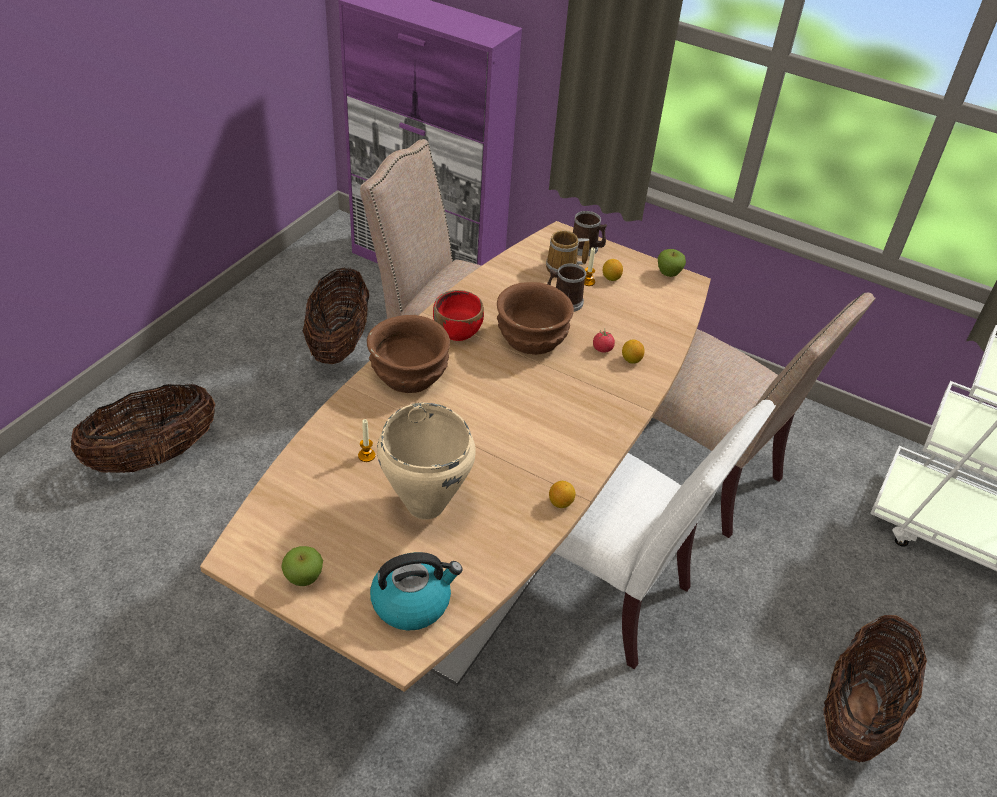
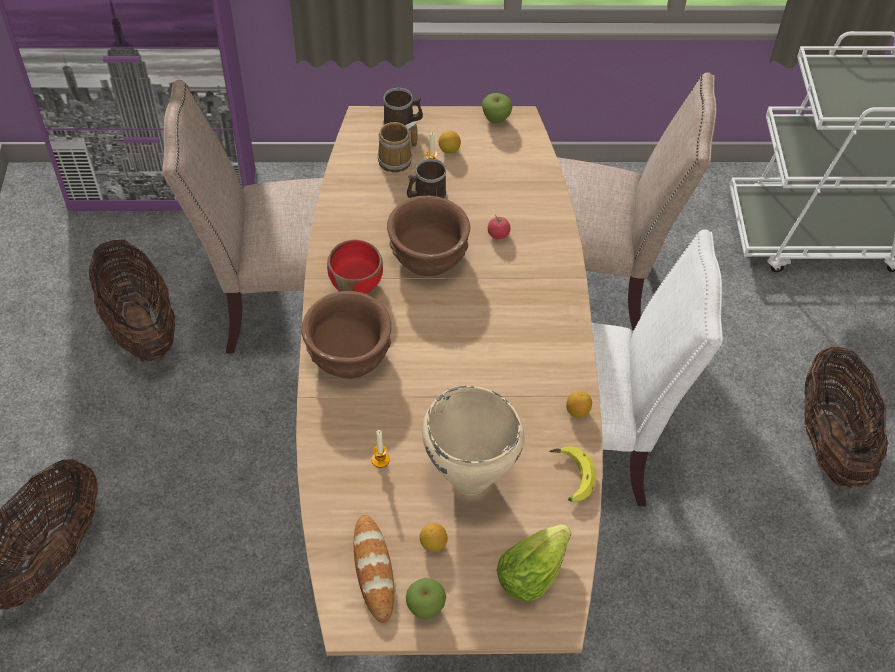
camera: 30 degrees left, 10 degrees up
(289, 529) = (373, 570): none -> bread
(412, 602) = (531, 573): kettle -> lettuce
(510, 547) = (569, 477): none -> banana
(631, 360) = (531, 233): lemon -> lemon (433, 544)

